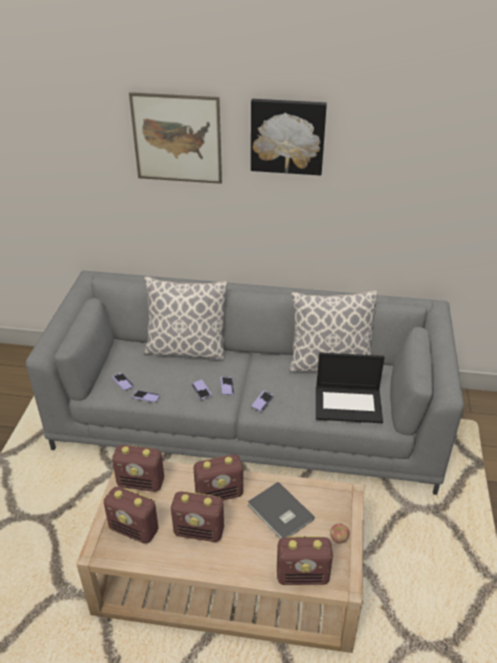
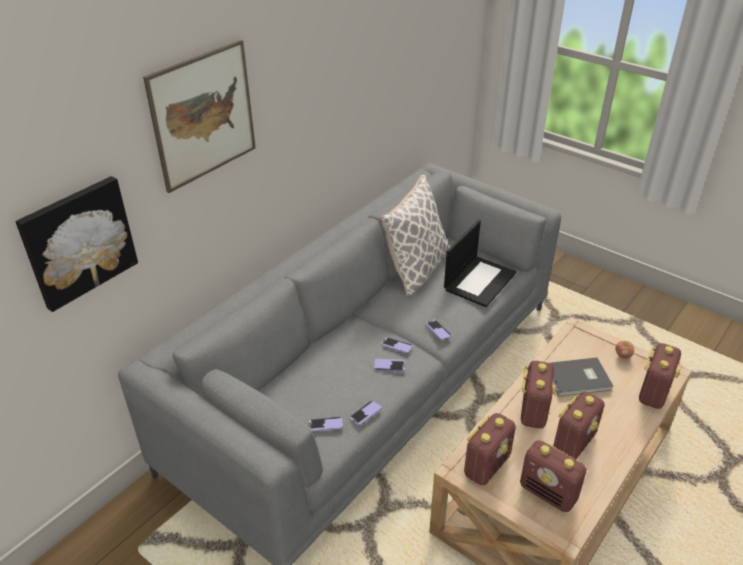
camera: 60 degrees left, 0 degrees up
(134, 529) = (548, 493): radio -> radio turned 75 degrees clockwise
(186, 349) = (311, 354): pillow -> none
(287, 136) = (304, 59): picture -> picture (78, 241)

